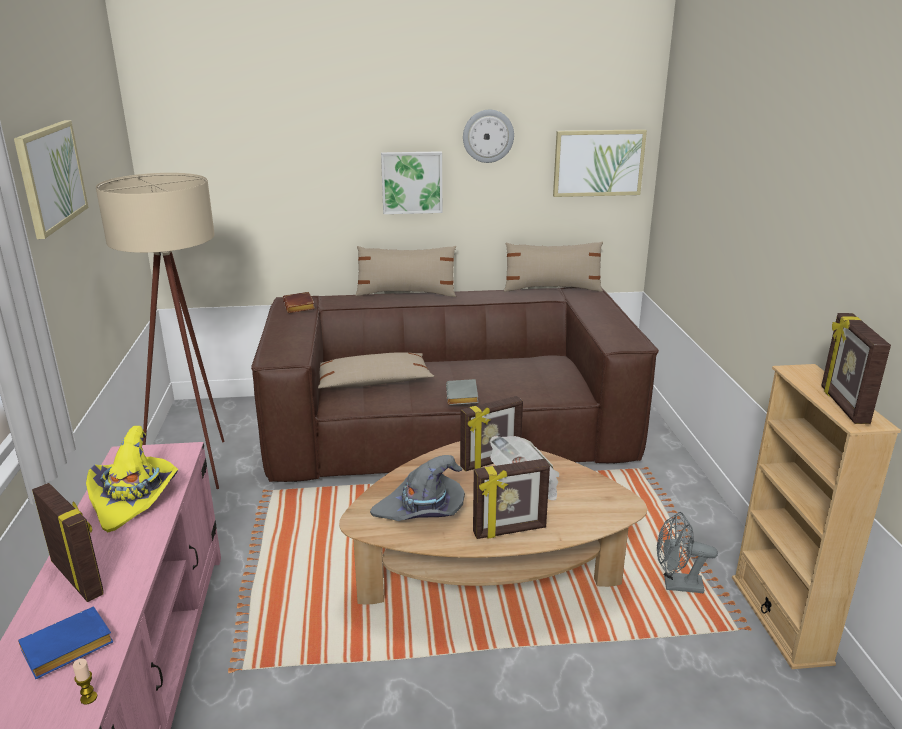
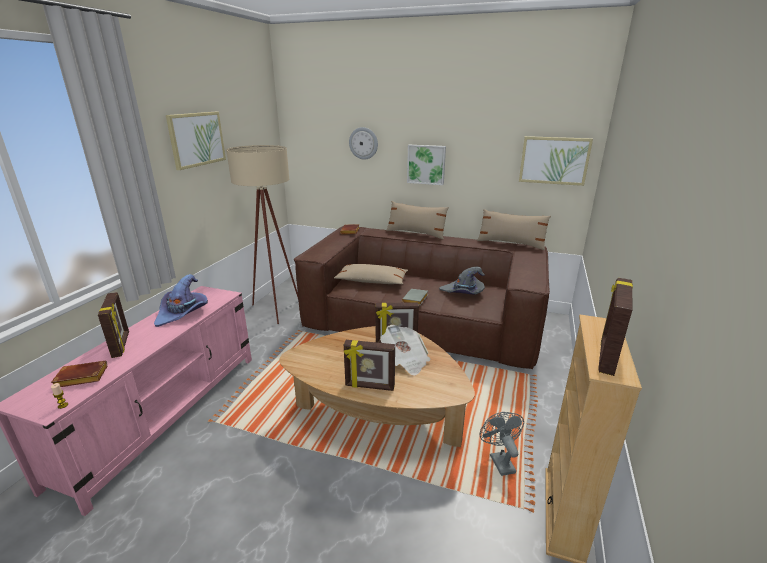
camera: 25 degrees right, 0 degrees up
(66, 650) = (80, 378): blue book -> brown book
(134, 498) = (183, 313): yellow hat -> purple hat
(422, 510) = (331, 360): grey hat -> grey hat (463, 292)
(488, 136) = (477, 137): wall clock -> wall clock (363, 143)
(676, 585) = (499, 460): grey fan -> grey fan turned 45 degrees clockwise

